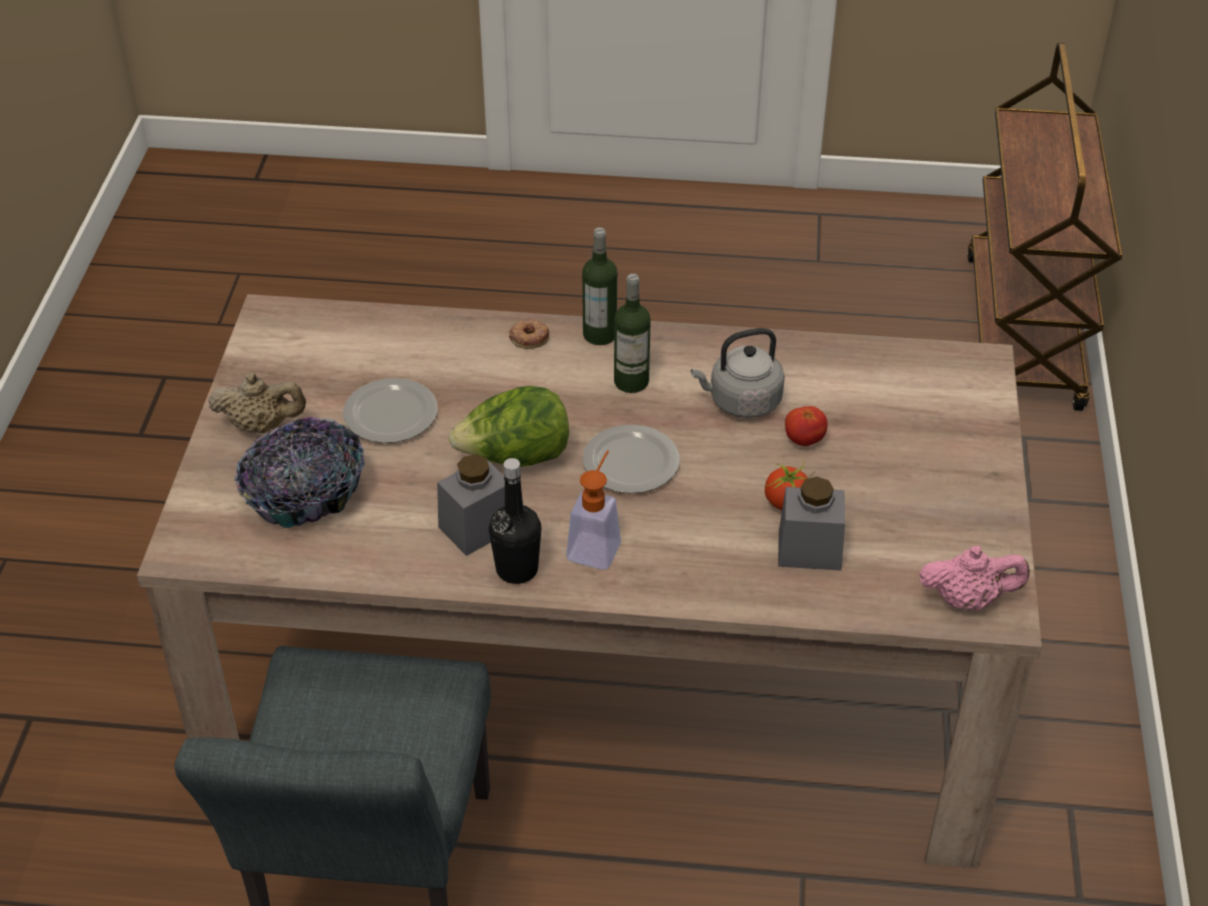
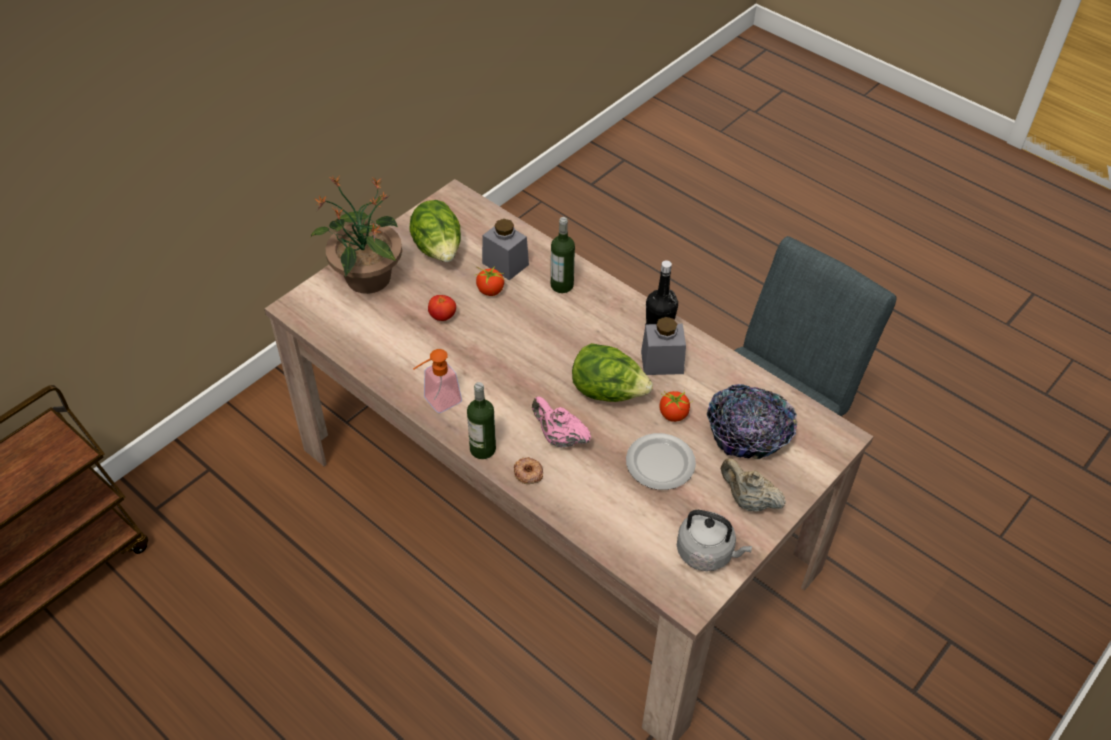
camera: 145 degrees left, 5 degrees up
(414, 472) = (673, 415): none -> tomato
(597, 544) = (606, 320): soap dispenser -> soap dispenser (437, 402)
(629, 462) = (547, 355): plate -> none
(631, 381) = (497, 404): bottle -> bottle (562, 285)
(741, 402) = (449, 356): grey kettle -> grey kettle (707, 553)
(916, 520) = (438, 250): none -> lettuce
(950, 435) = (367, 279): none -> potted plant
(968, 600) = (461, 208): pink teapot -> pink teapot (559, 438)

